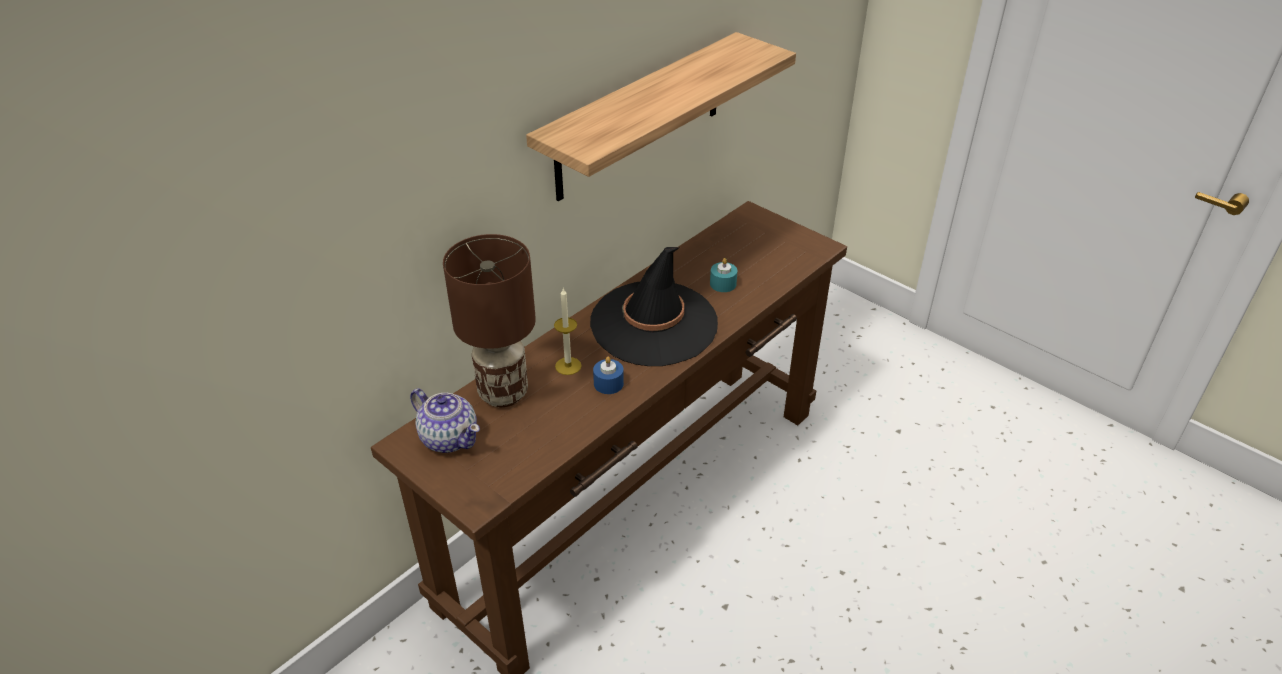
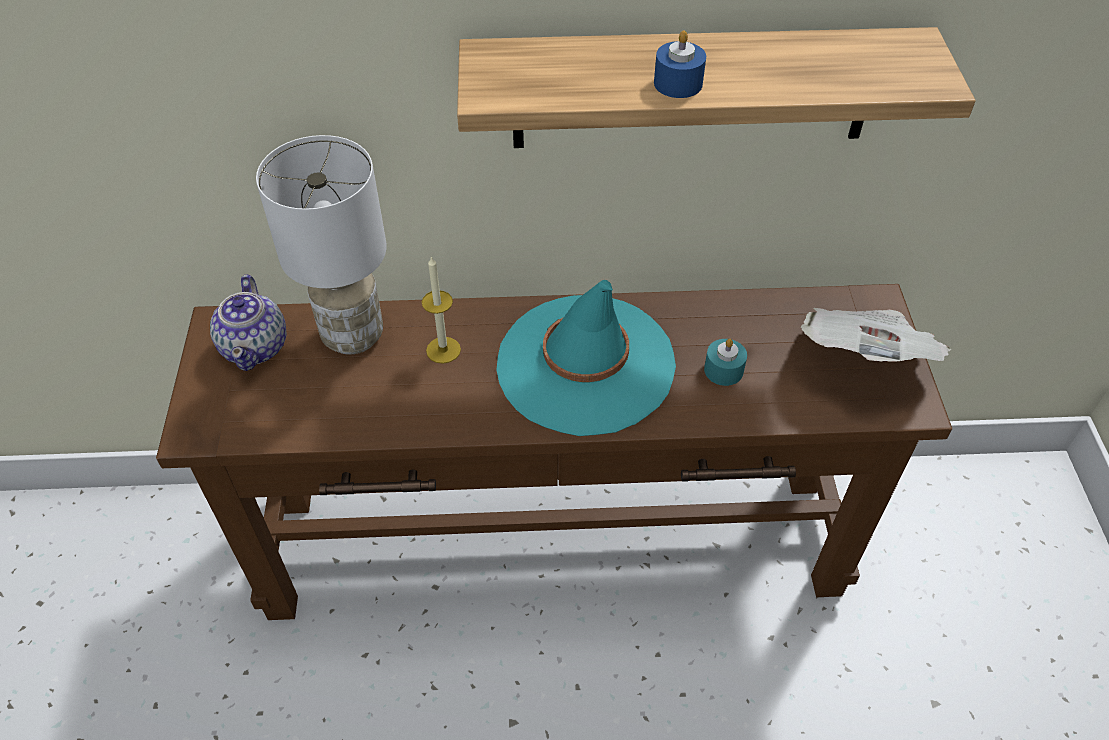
camera: 45 degrees right, 10 degrees up
(504, 393) = (353, 336): brown table lamp -> white table lamp
(608, 383) = (453, 399): blue candle -> blue candle (678, 83)
(654, 324) = (585, 364): black hat -> turquoise hat
(776, 240) = (865, 358): none -> newspaper

